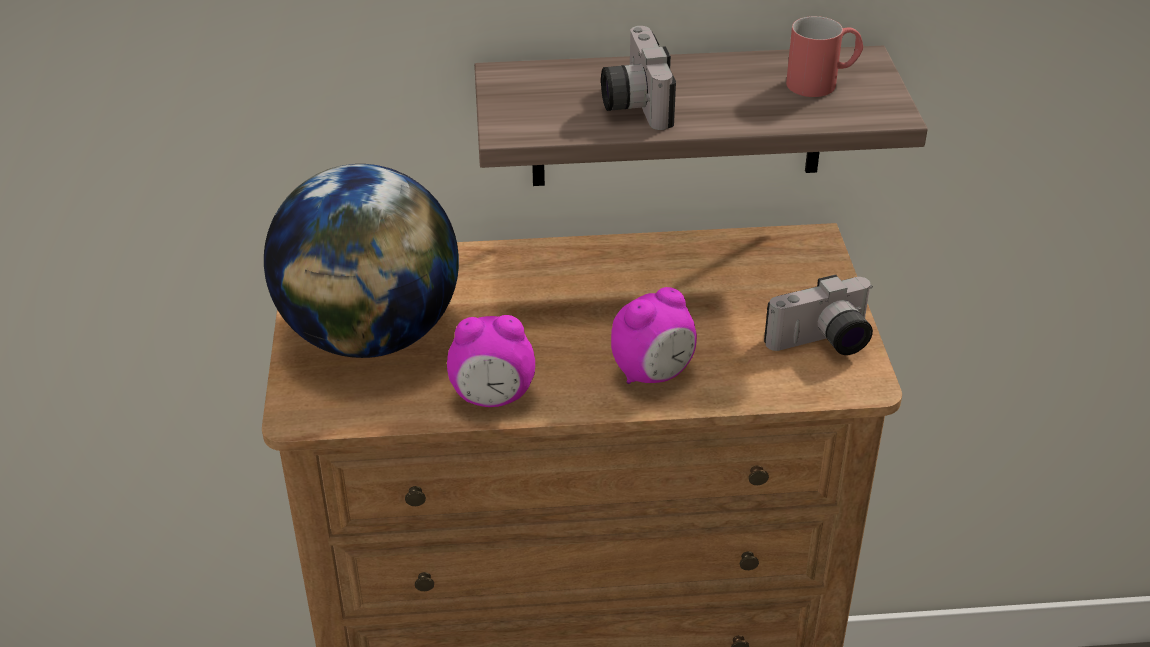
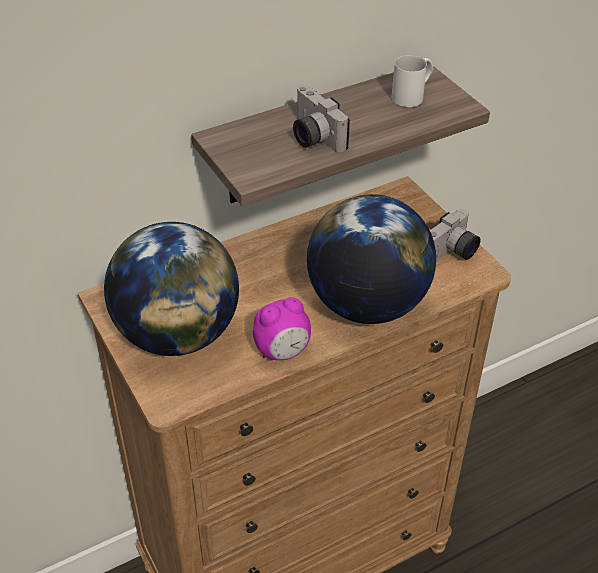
camera: 25 degrees left, 5 degrees up
(653, 374) = (367, 305): alarm clock -> globe
(823, 82) = (412, 95): red mug -> white mug

